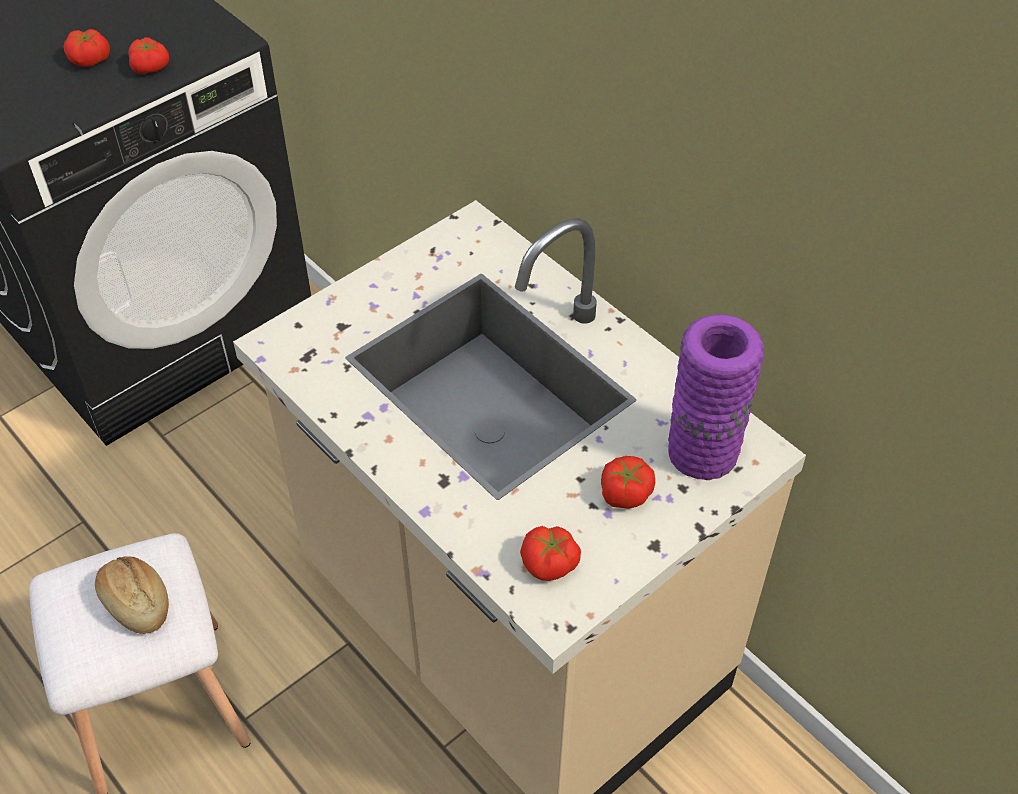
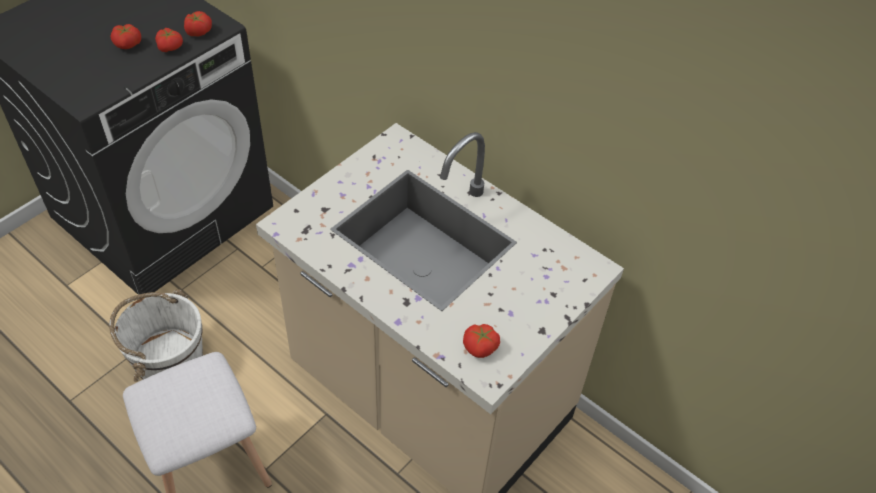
camera: 10 degrees left, 0 degrees up
(127, 537) = (168, 359): none -> white bucket
(136, 602) = (199, 398): bread -> none
(624, 493) = (519, 300): tomato -> tomato (198, 31)
(702, 452) = (562, 271): purple vase -> none

